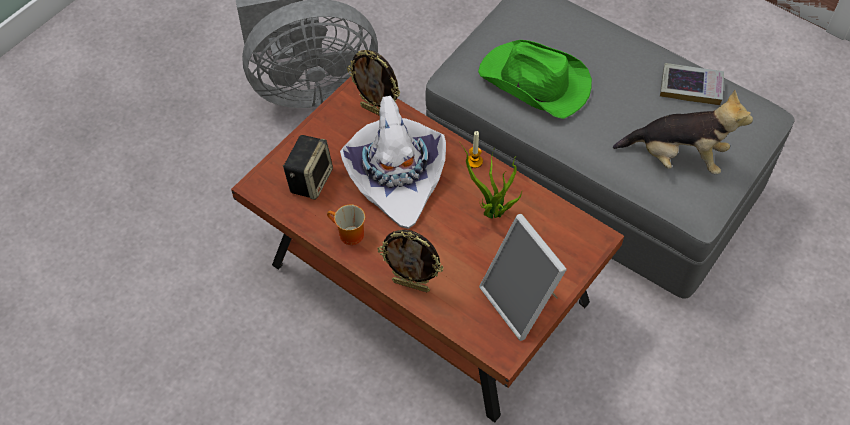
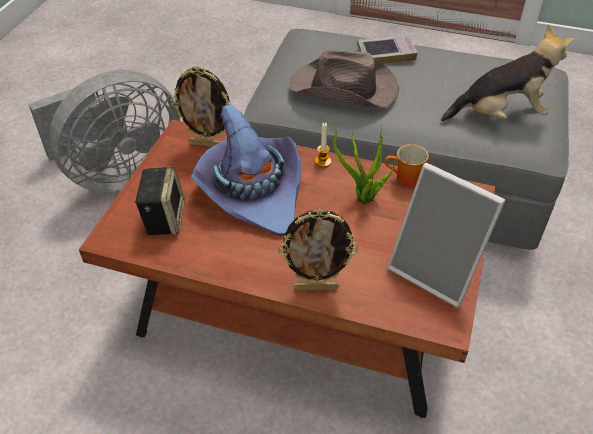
camera: 20 degrees left, 10 degrees down
(348, 235) = (226, 259): mug -> mug (405, 180)
(396, 174) = (252, 191): white hat -> purple hat
(535, 82) = (345, 89): green hat -> brown hat
(691, 87) = (477, 64): book -> book (386, 54)

